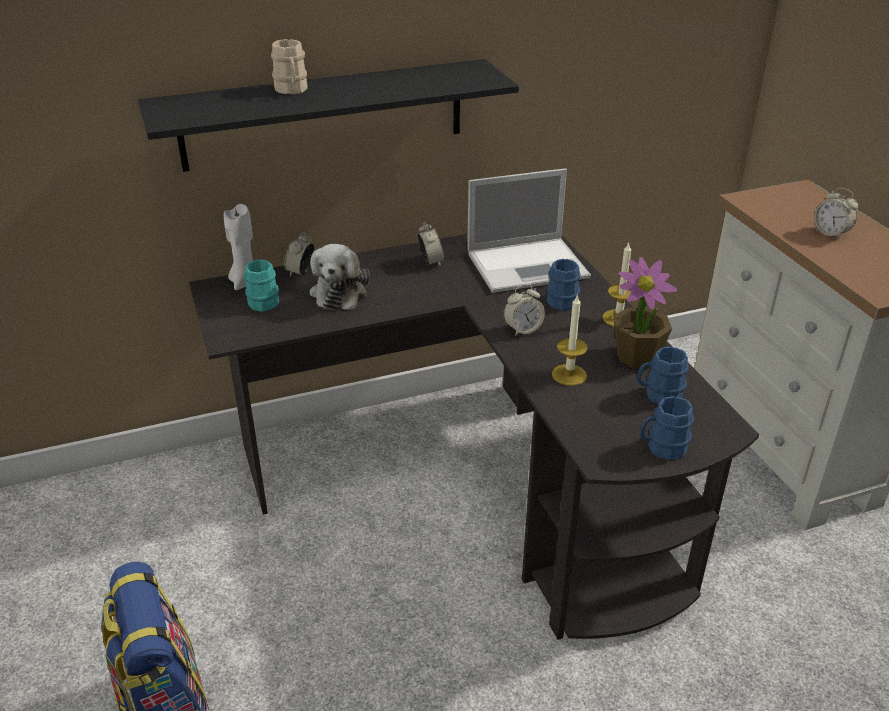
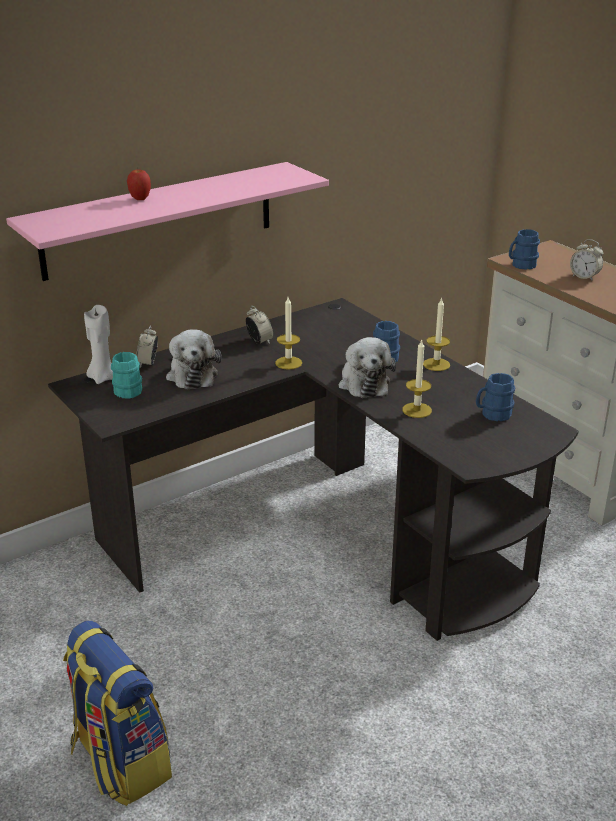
camera: 15 degrees left, 5 degrees down
(292, 90) = (140, 199): beige mug -> apple
(323, 115) = (159, 220): black shelf -> pink shelf
(450, 292) = (288, 363): none -> candle
(523, 329) = (363, 382): alarm clock -> plush toy
(529, 265) = (344, 334): laptop -> none
(637, 356) = (464, 390): potted plant -> none
(662, 448) = (511, 450): blue mug -> blue mug (521, 265)

